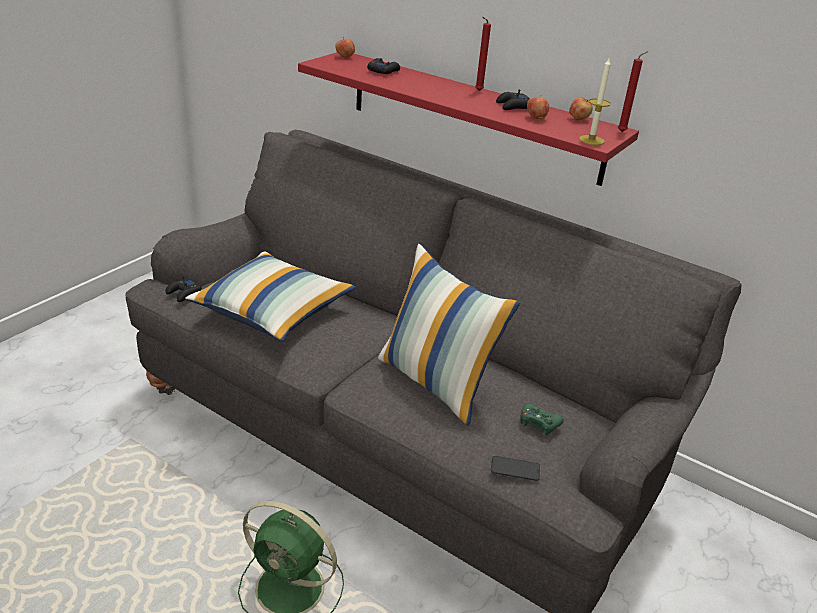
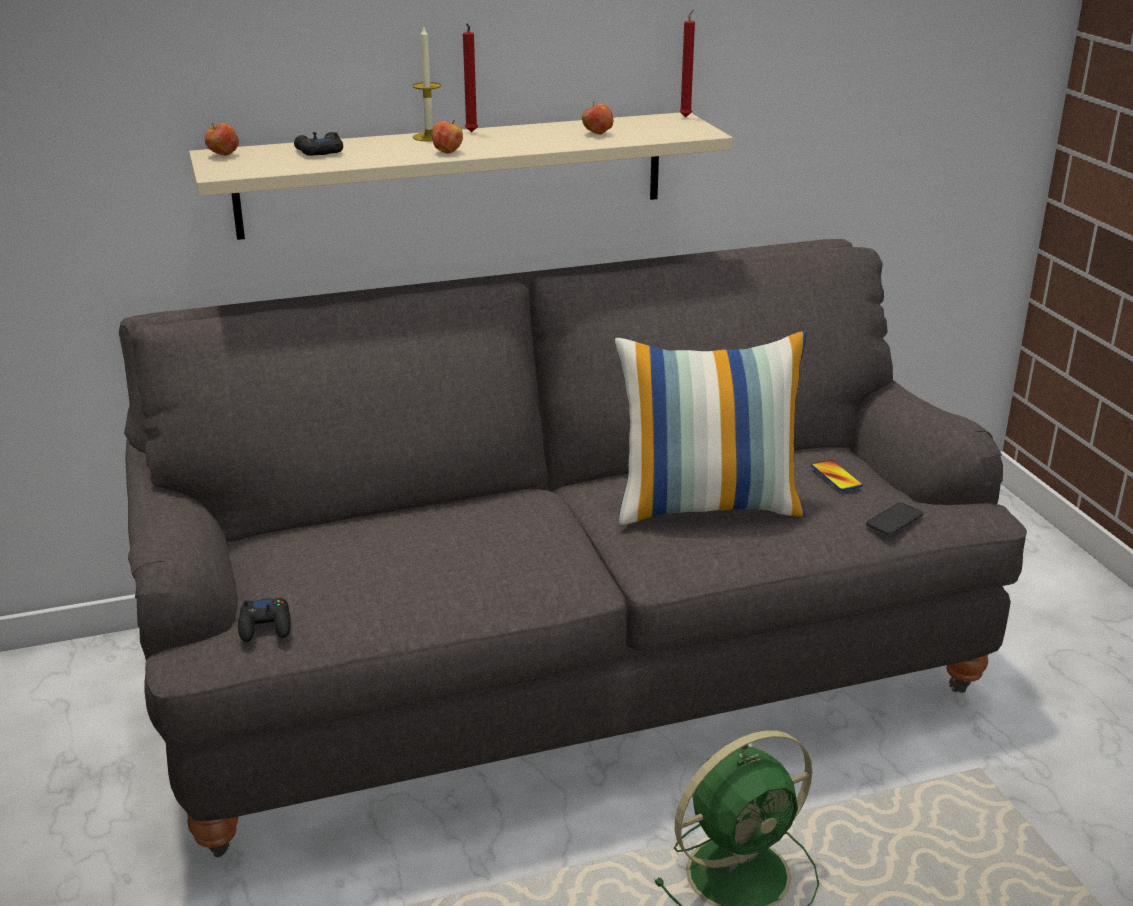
camera: 50 degrees left, 5 degrees down
(273, 311) = (420, 563): pillow -> none
(473, 116) = (454, 174): red shelf -> beige shelf
(513, 106) = (546, 132): black game controller -> none
(538, 423) = (836, 476): green game controller -> phone
(579, 119) = (626, 121): apple -> apple (447, 152)
(591, 140) = (692, 132): candle -> candle (429, 137)

